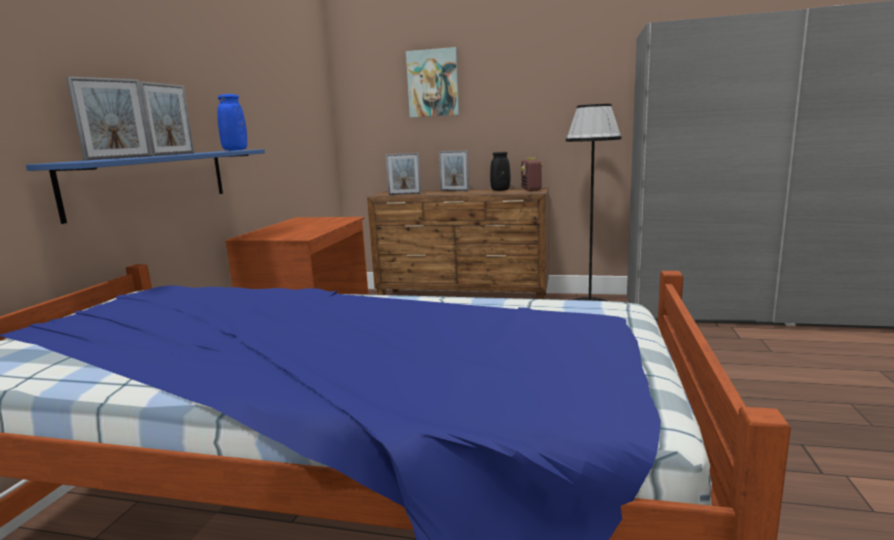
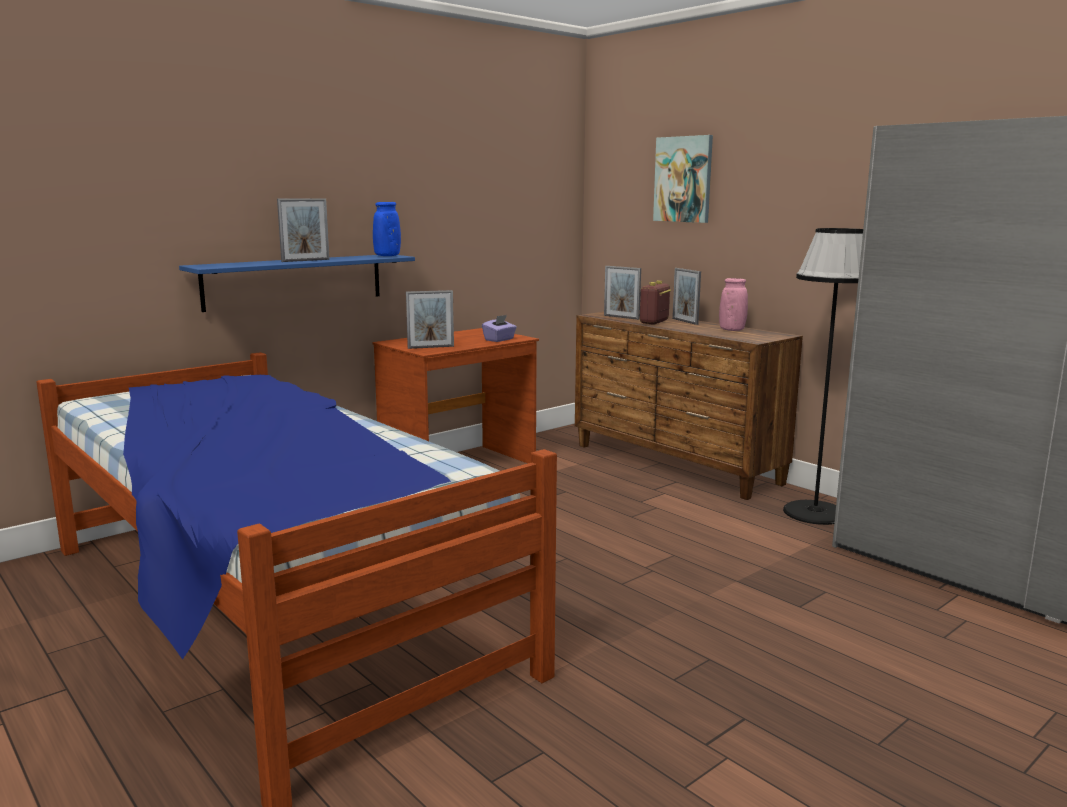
camera: 35 degrees right, 0 degrees up
(119, 158) = (248, 263): picture frame -> picture frame (431, 347)
(337, 221) = (499, 339): none -> purple tissue box
(500, 190) = (732, 330): black vase -> pink vase
(531, 190) = (766, 335): radio -> radio (654, 322)

